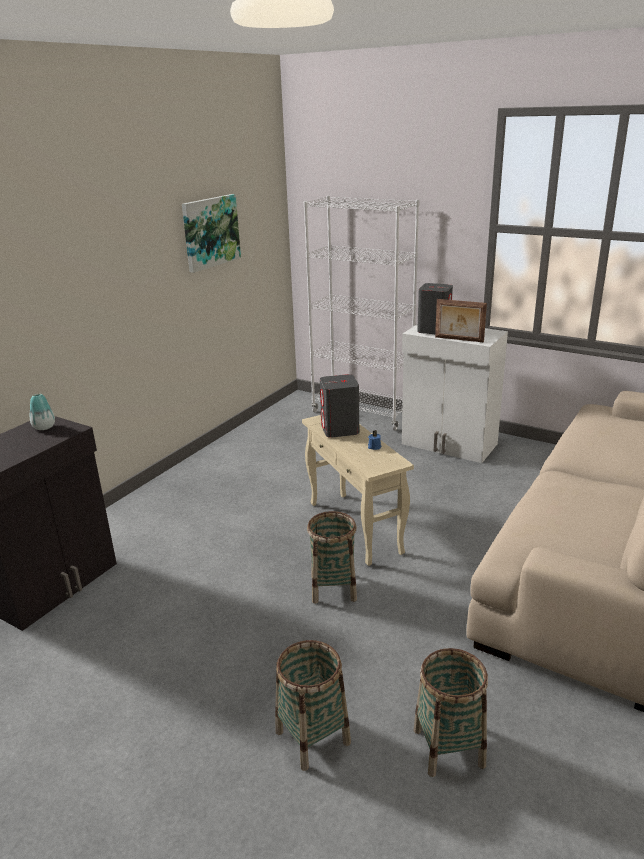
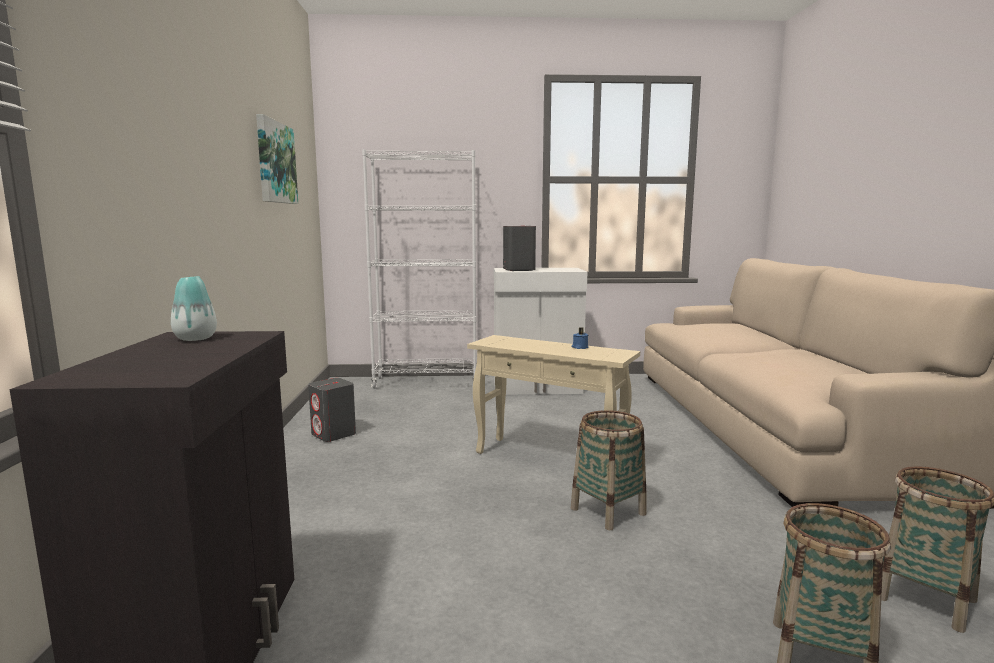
camera: 35 degrees left, 15 degrees down
(340, 430) = (522, 344): grey speaker -> grey speaker (334, 434)
(459, 340) = (553, 271): picture frame -> none

